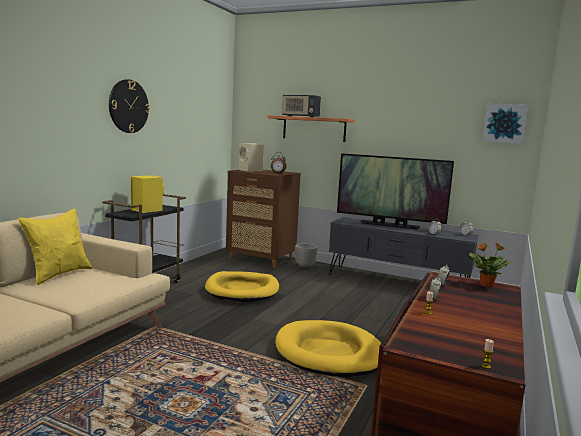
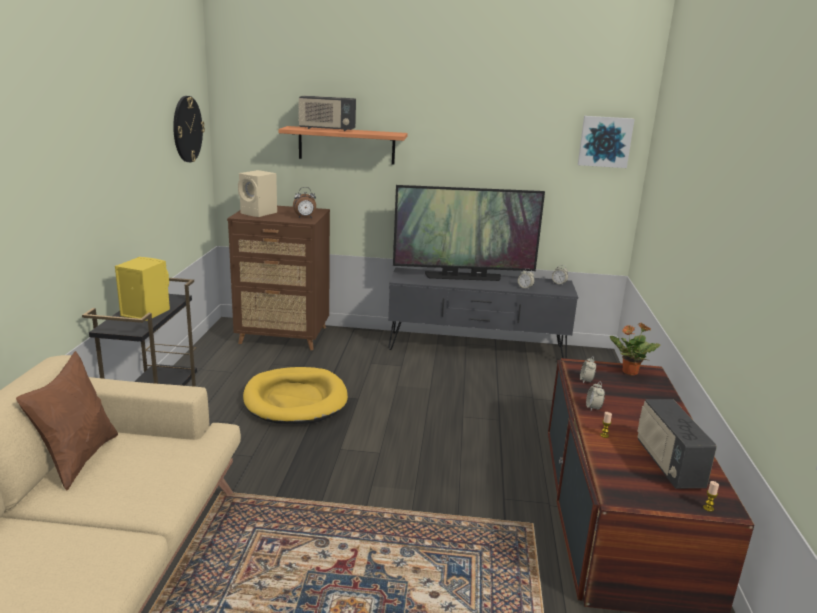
camera: 20 degrees left, 10 degrees up
(58, 274) = (78, 459): yellow pillow -> brown pillow
(128, 106) = (92, 153): wall clock -> wall clock (187, 129)
(305, 266) = (350, 339): grey planter -> none
(329, 353) = (465, 484): yellow dog bed -> none
(471, 336) = (668, 464): none -> radio

